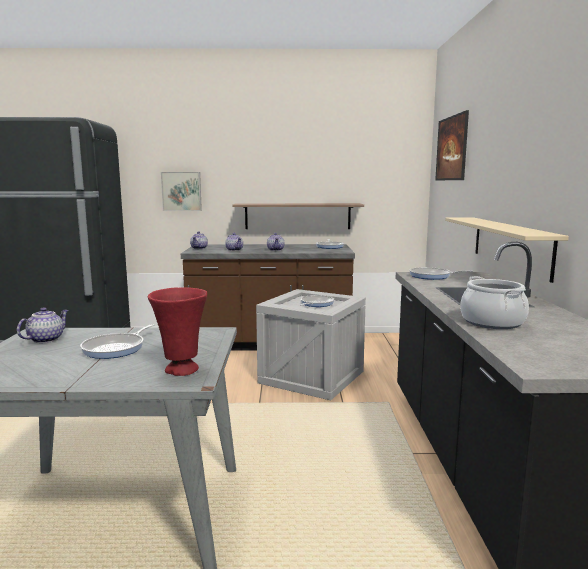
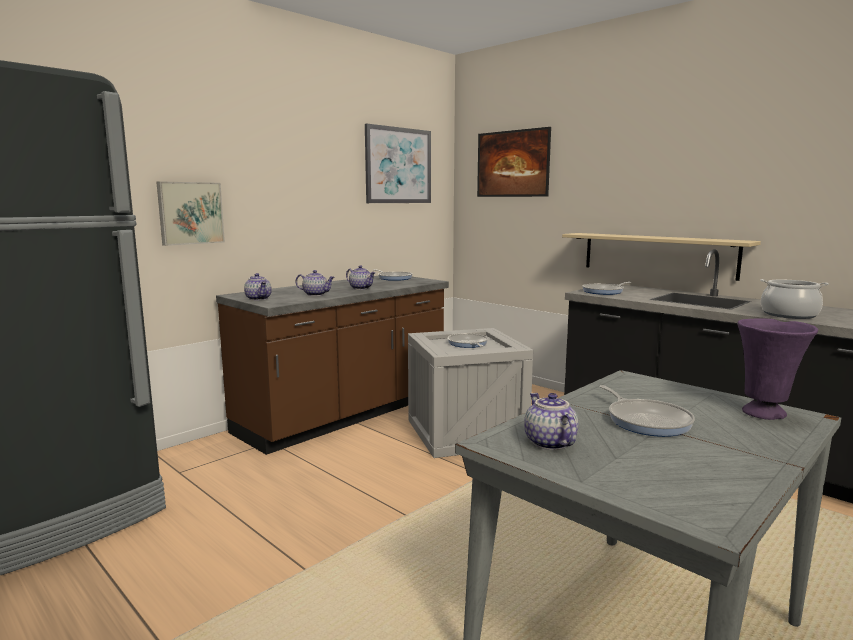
camera: 45 degrees left, 0 degrees up
(182, 370) = (765, 414): red vase -> purple vase
(297, 216) = (340, 243): shelf -> none
(360, 154) = (398, 165): none -> picture

